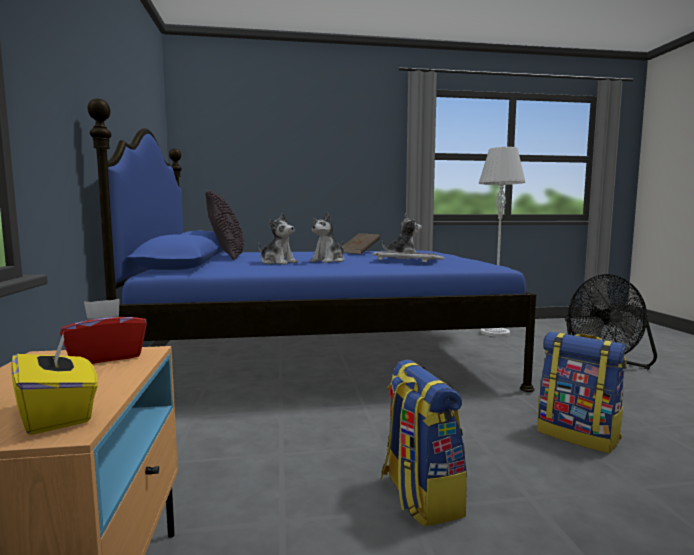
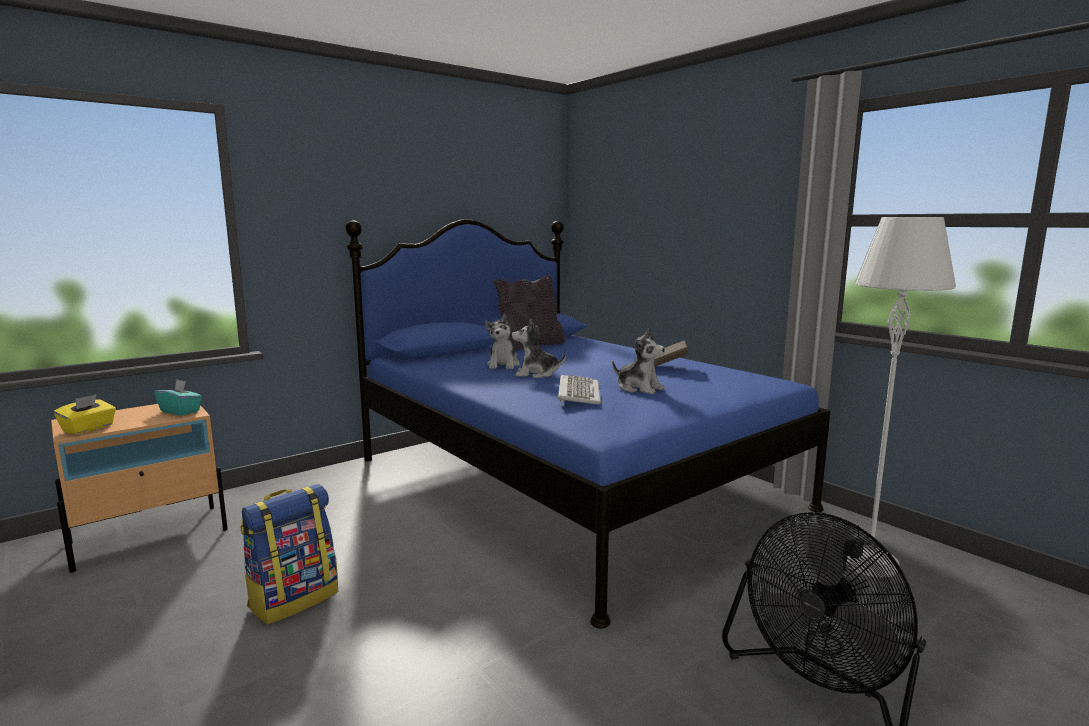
camera: 60 degrees right, 5 degrees up
(106, 357) = (180, 411): red tissue box -> turquoise tissue box
(578, 435) = (475, 678): backpack -> none

